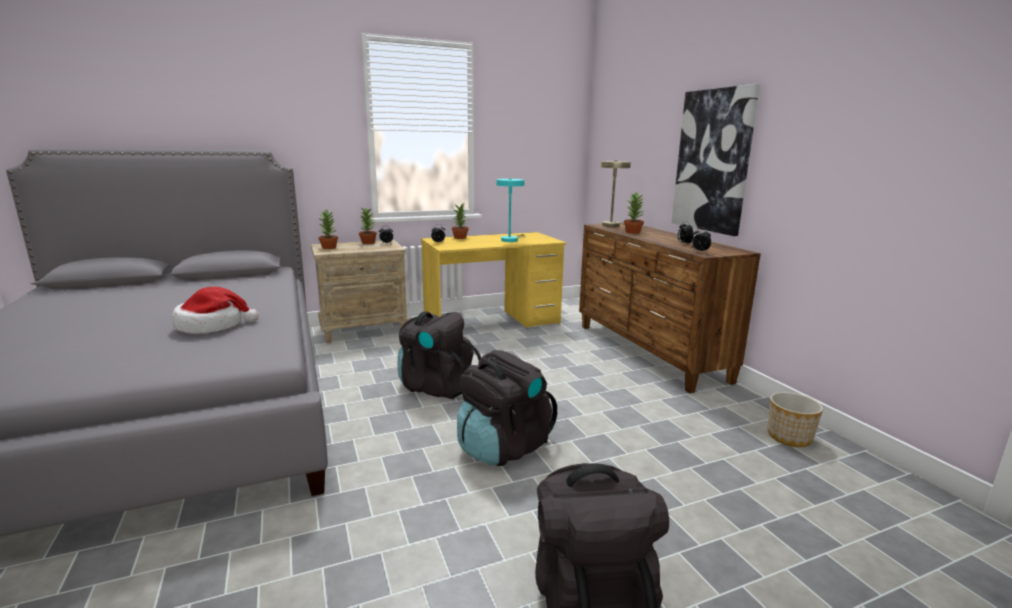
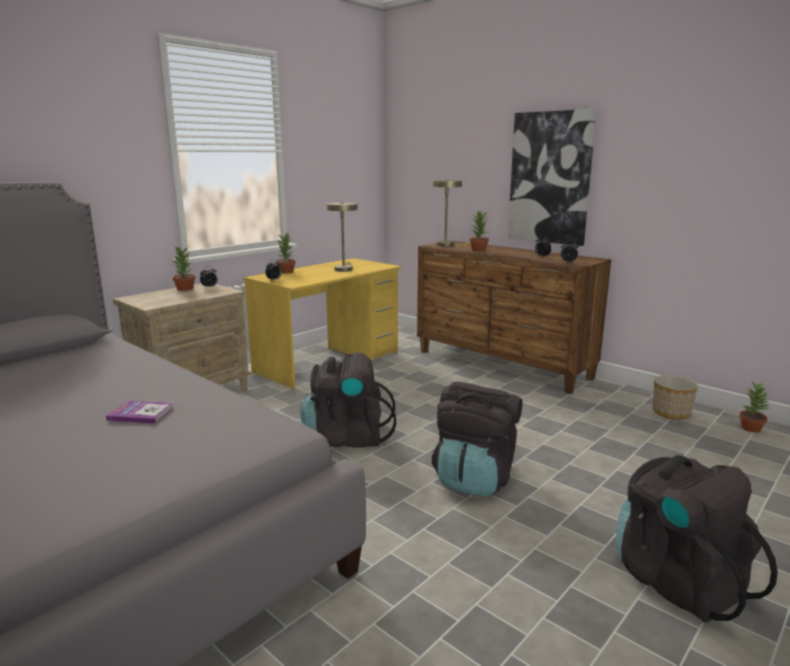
camera: 25 degrees left, 0 degrees up
(212, 325) = (141, 413): hat -> book
(329, 247) = (148, 300): potted plant -> potted plant (750, 428)
(510, 240) = (344, 269): turquoise table lamp -> beige table lamp

